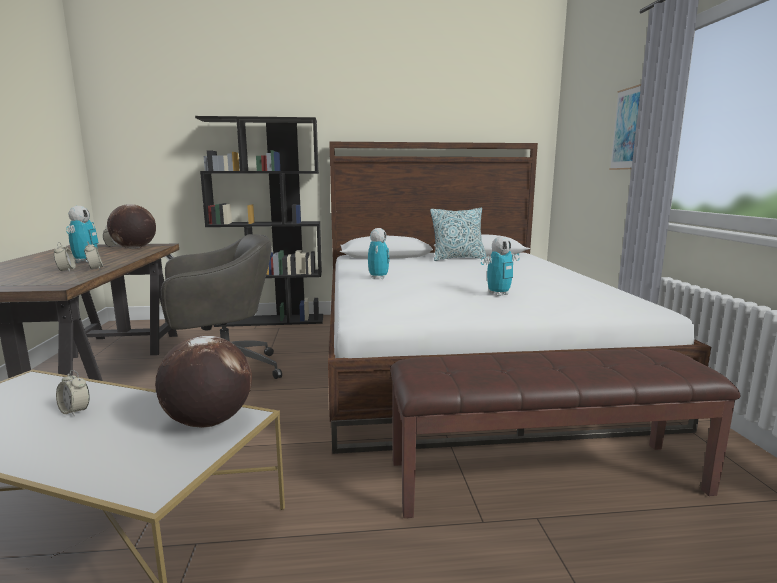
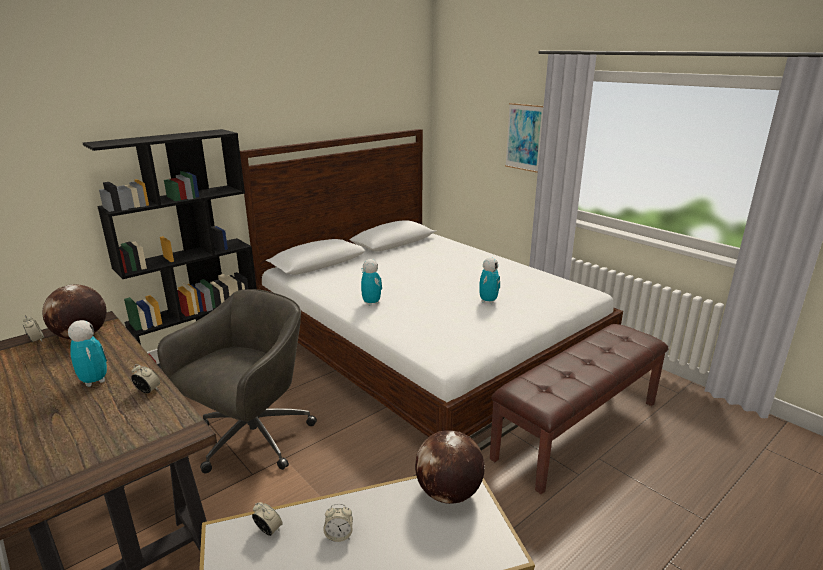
camera: 35 degrees left, 10 degrees up
(66, 270) = (121, 405): alarm clock -> alarm clock (268, 530)
(458, 258) = (386, 253): pillow -> none

